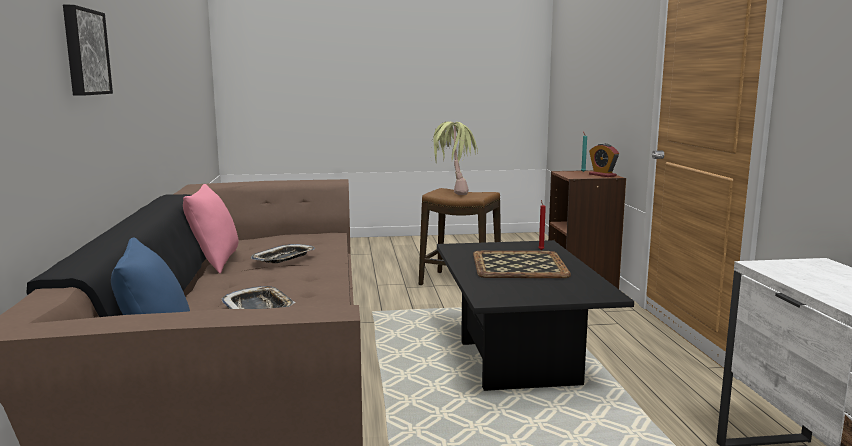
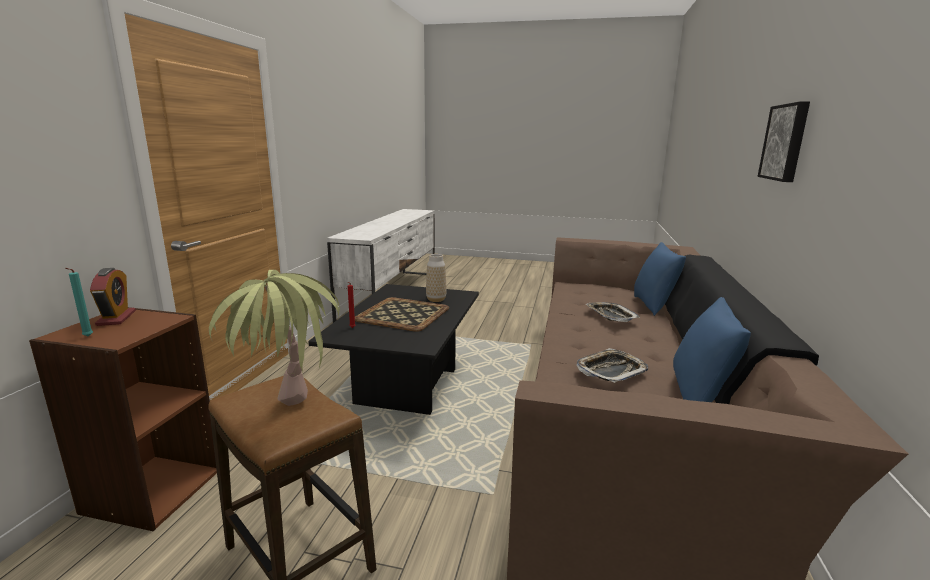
camera: 160 degrees left, 5 degrees up
(214, 263) = (699, 396): pink pillow -> blue pillow
(513, 285) = (436, 299): none -> vase

